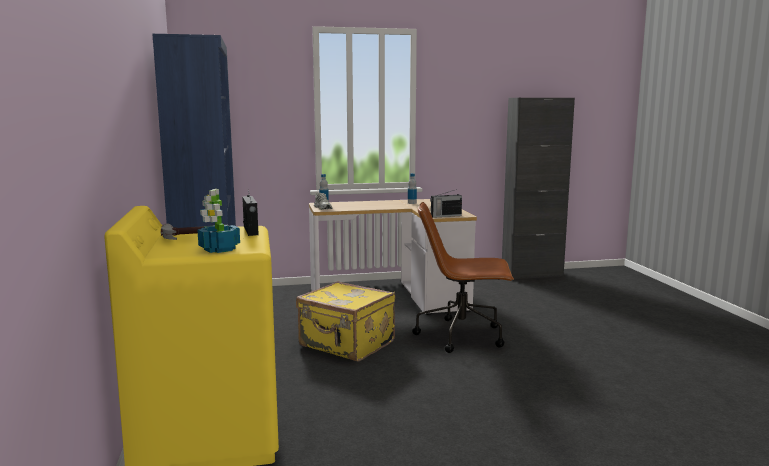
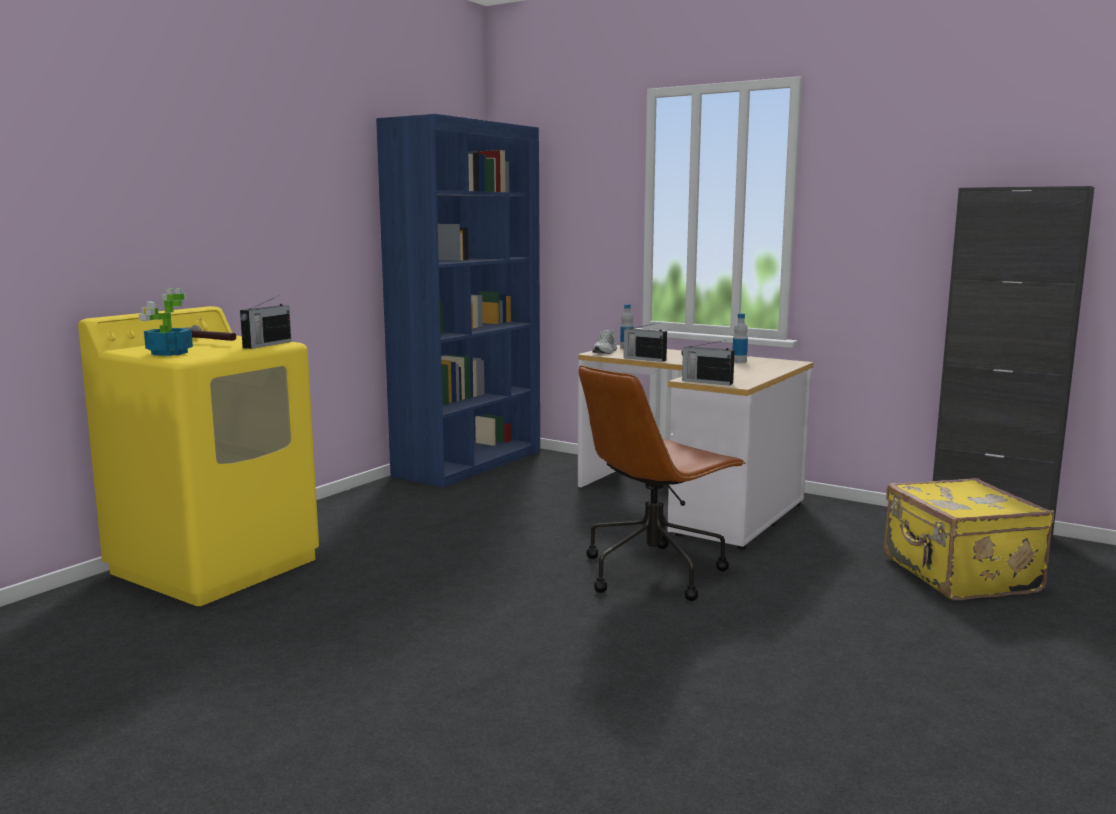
camera: 45 degrees right, 0 degrees up
(346, 345) = (502, 535): yellow suitcase -> yellow suitcase (958, 575)
(362, 209) = (644, 359): none -> radio
(462, 335) = (654, 571): brown office chair -> brown office chair turned 90 degrees counterclockwise

